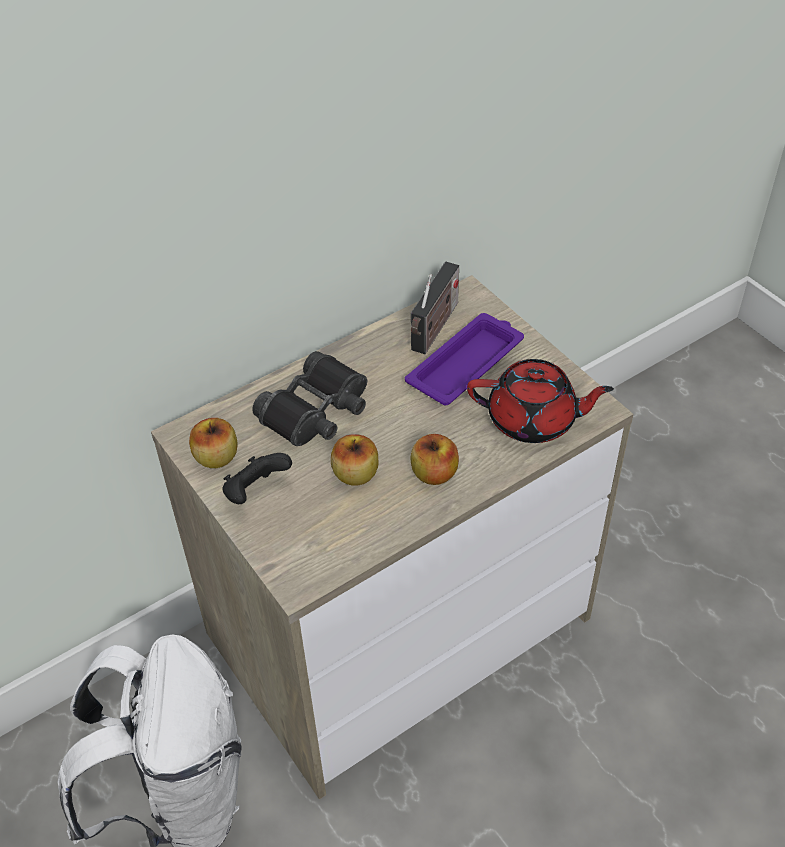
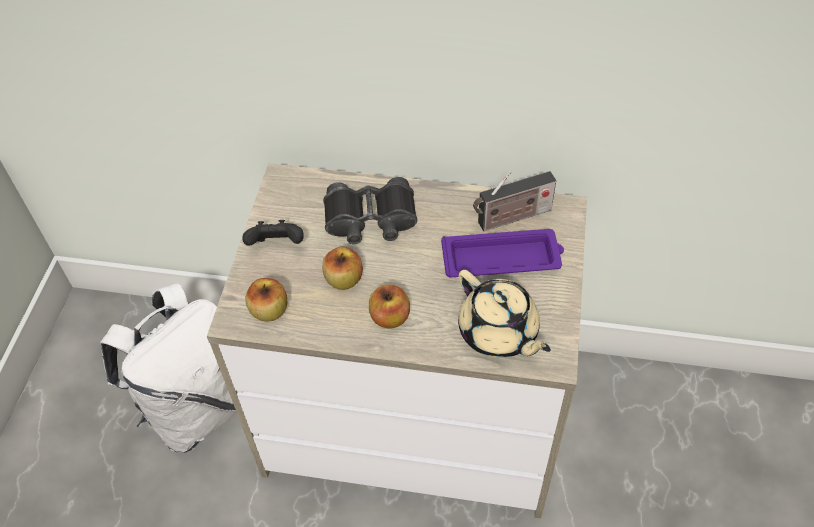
camera: 45 degrees right, 5 degrees up
(216, 457) = (282, 206): apple -> apple (269, 310)
(533, 420) = (499, 332): red teapot -> beige teapot

